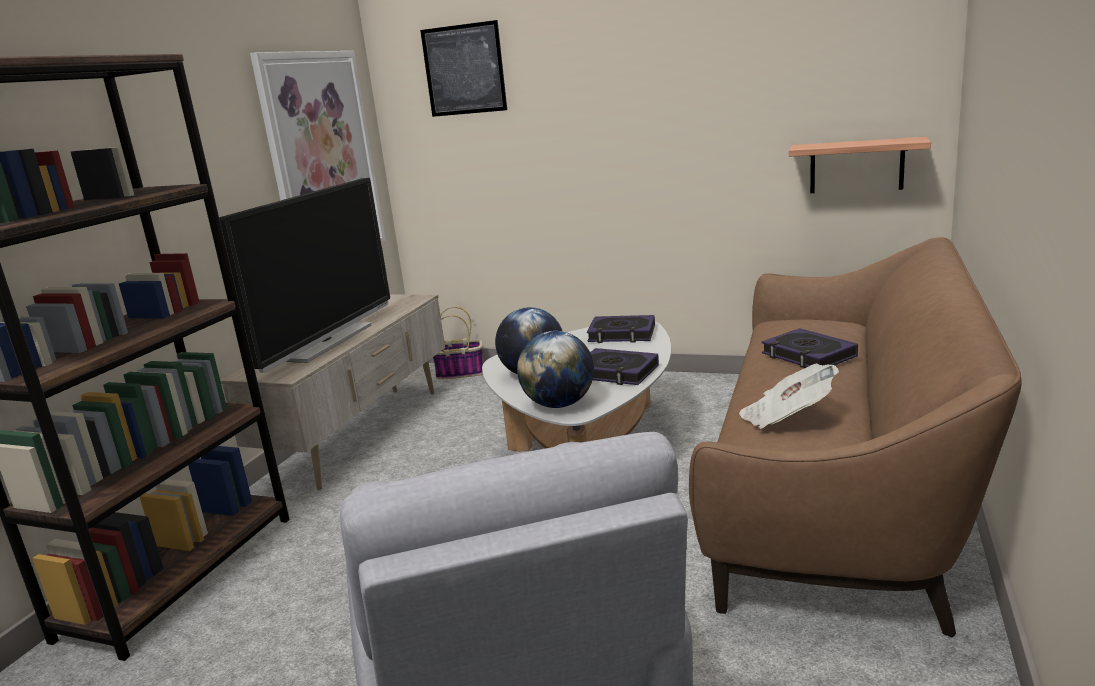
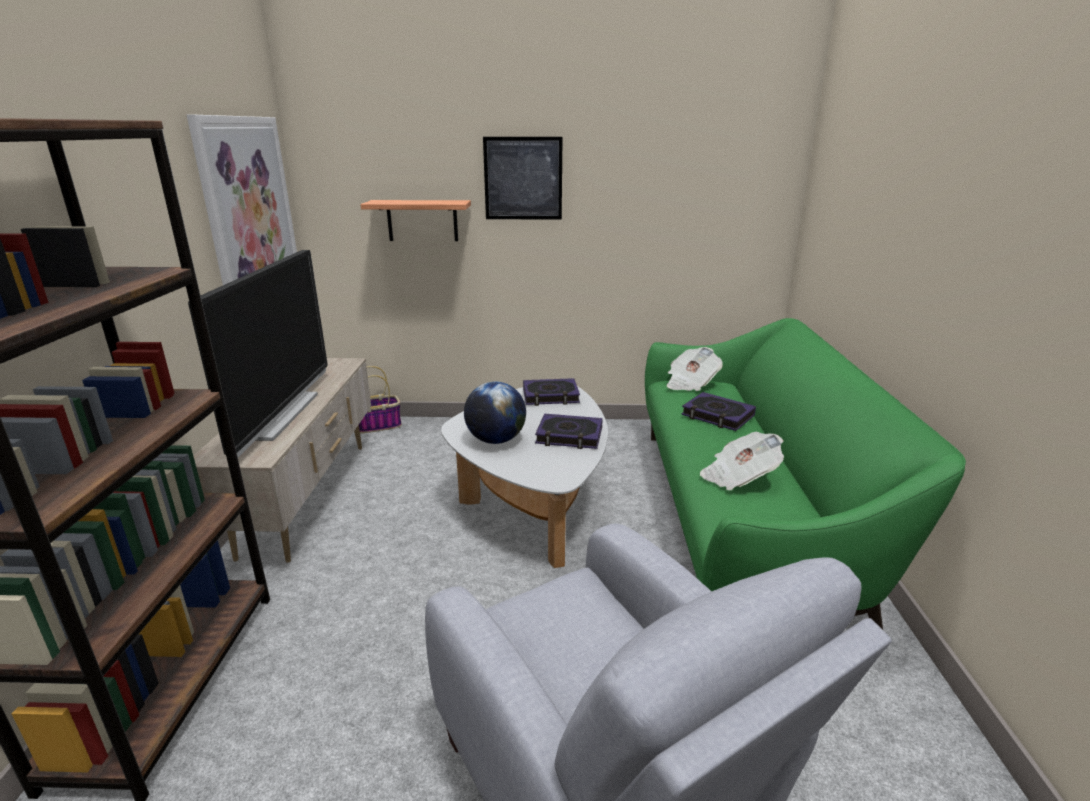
camera: 20 degrees left, 5 degrees up
(464, 70) = (387, 147): picture -> picture (523, 178)
(559, 404) = (539, 472): globe -> none
(800, 322) = (690, 383): none -> newspaper
(840, 486) = (744, 518): brown sofa -> green sofa
(856, 166) = (724, 258): shelf -> shelf (422, 220)

